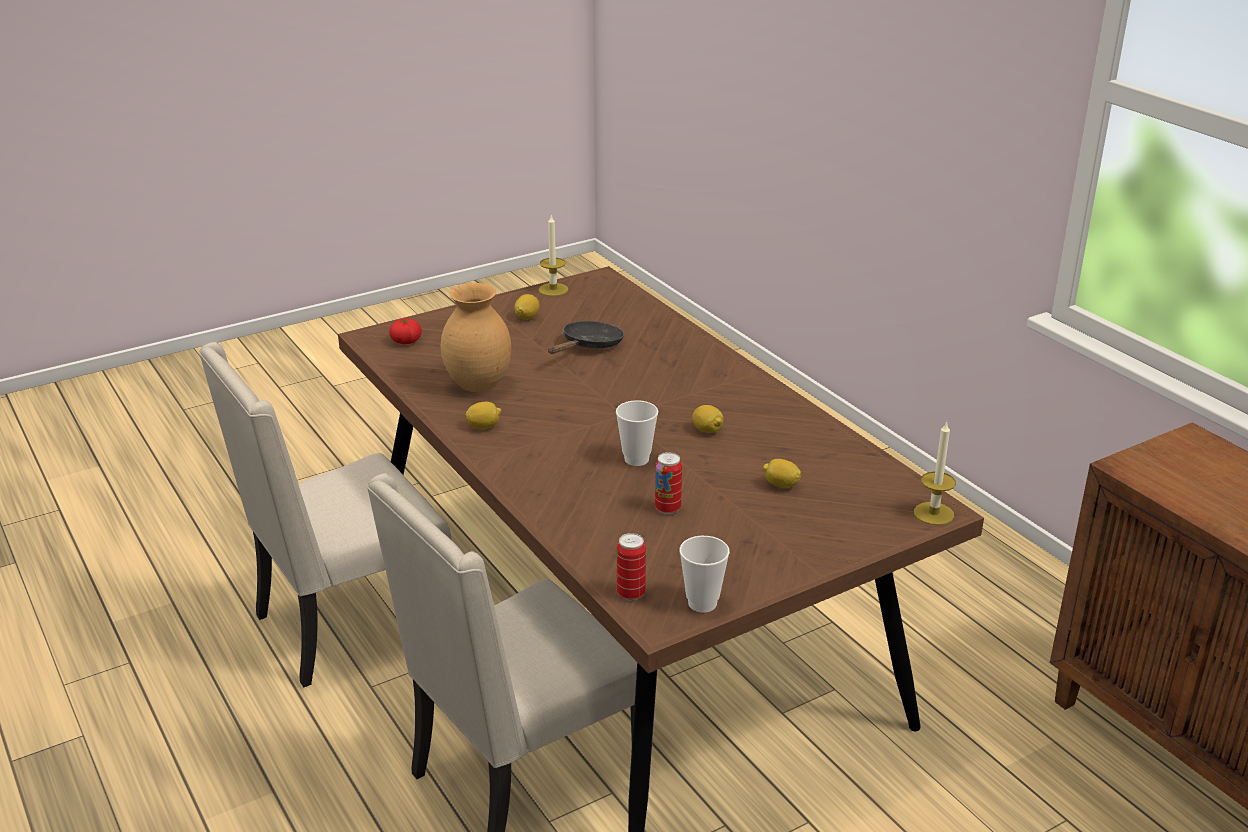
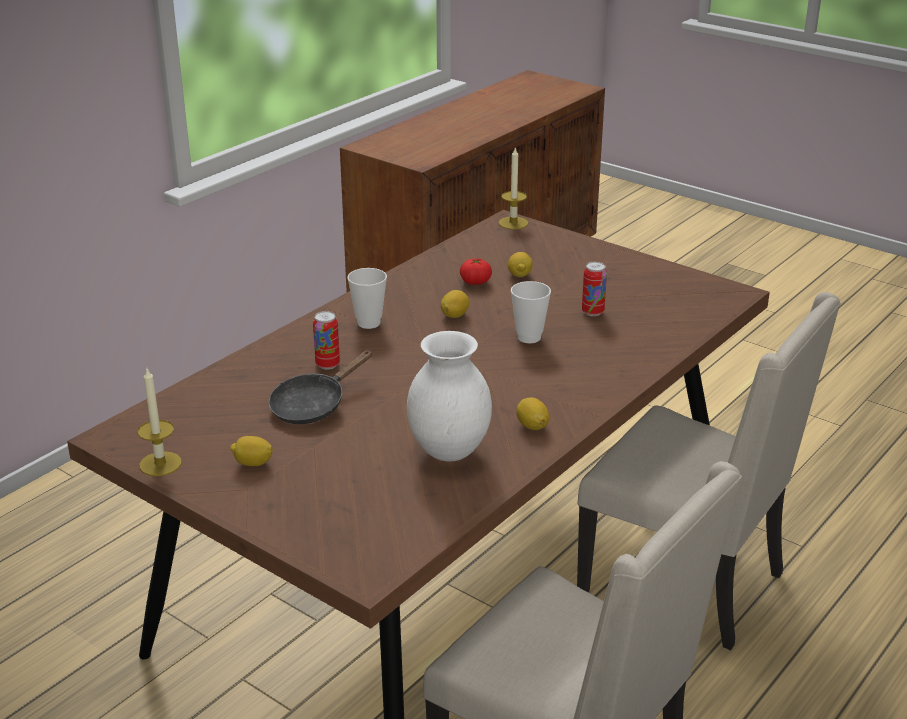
camera: 110 degrees left, 0 degrees up
(406, 341) = (366, 537): tomato -> tomato (475, 282)
(477, 386) = (450, 452): brown vase -> white vase
(589, 346) = (313, 405): black frying pan -> black frying pan turned 60 degrees counterclockwise
(631, 593) = (714, 307): can -> can (327, 365)
(702, 603) = (697, 282): cup -> cup (368, 323)

